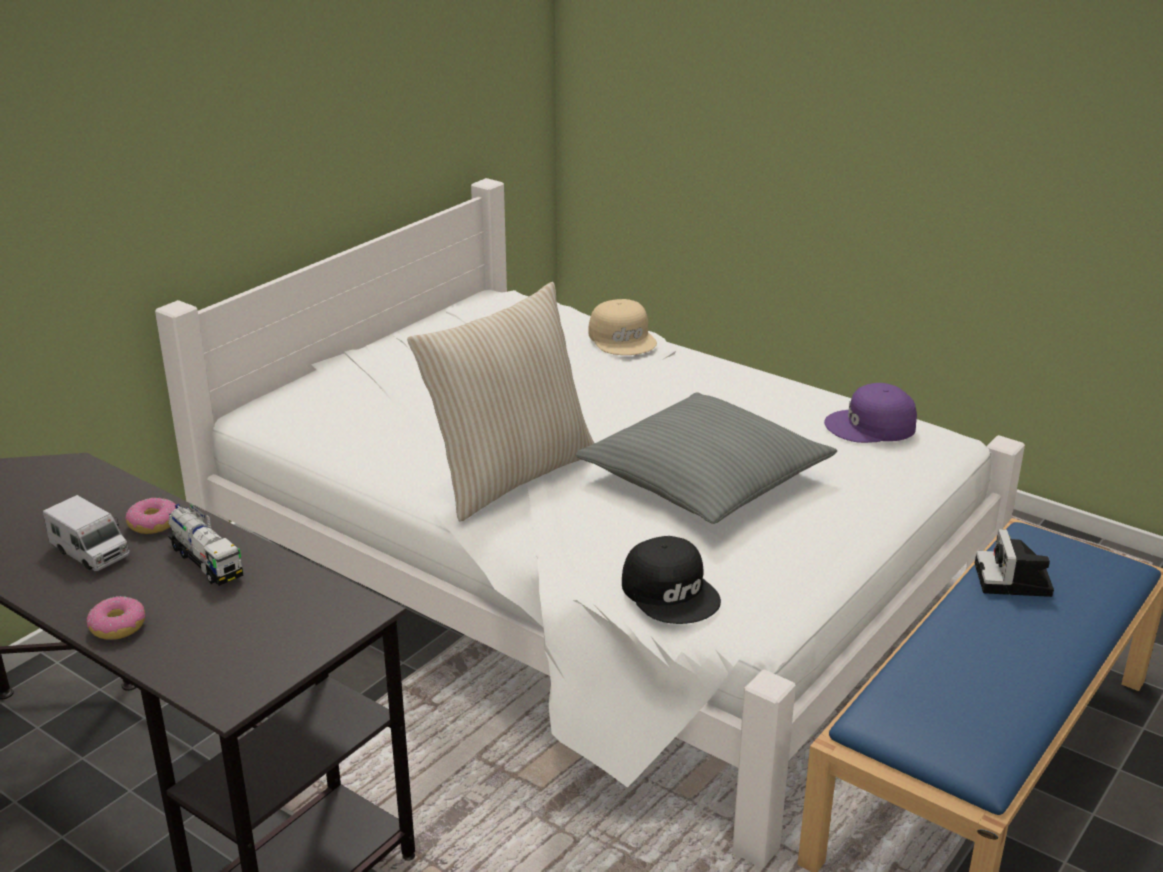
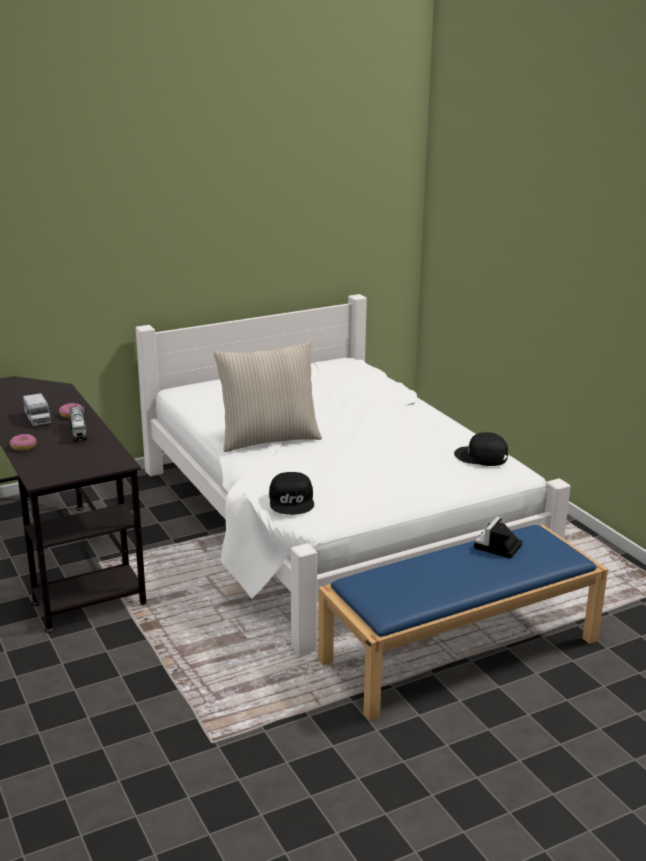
camera: 25 degrees right, 5 degrees down
(623, 338) = (392, 391): beige cap -> none
(703, 479) = (363, 460): grey pillow -> none
(871, 426) = (481, 457): purple cap -> black cap

